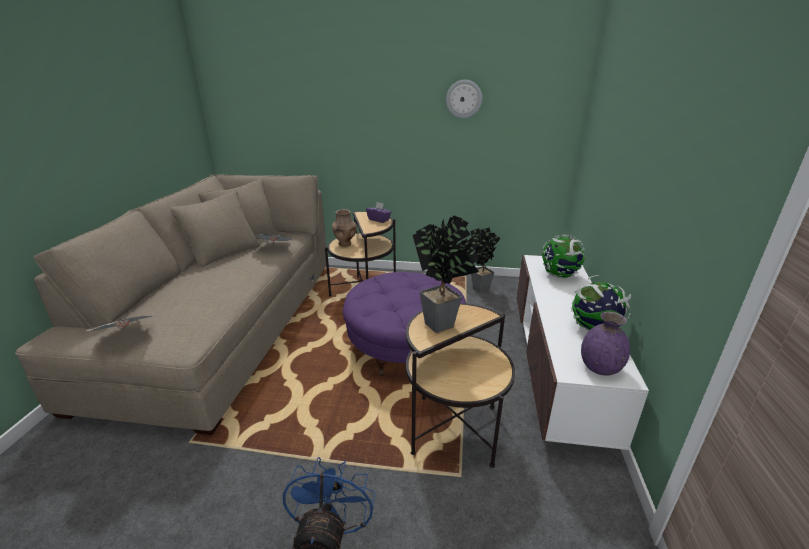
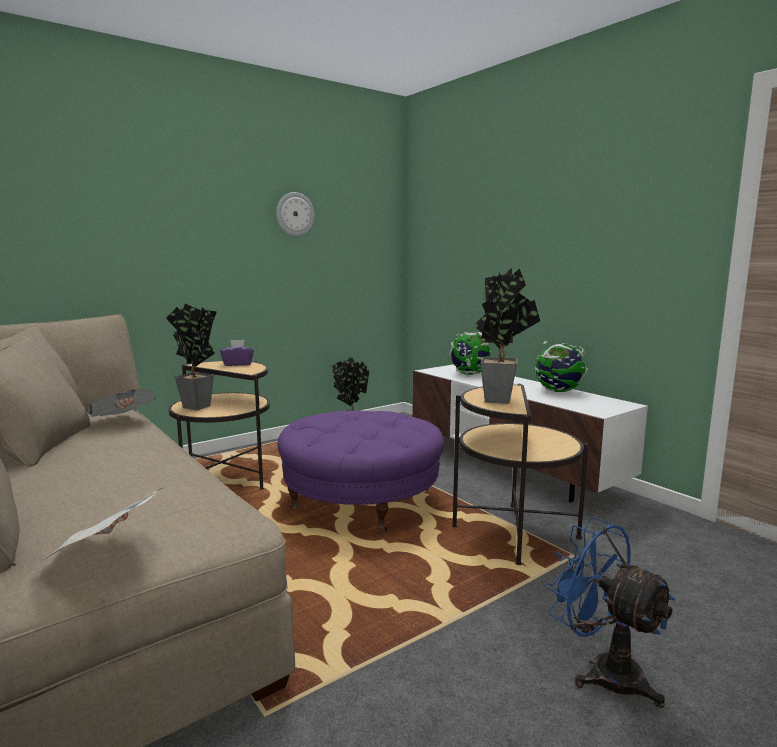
camera: 45 degrees left, 15 degrees down
(345, 244) = (198, 407): brown vase -> potted plant
(600, 368) = (606, 405): purple vase -> none

